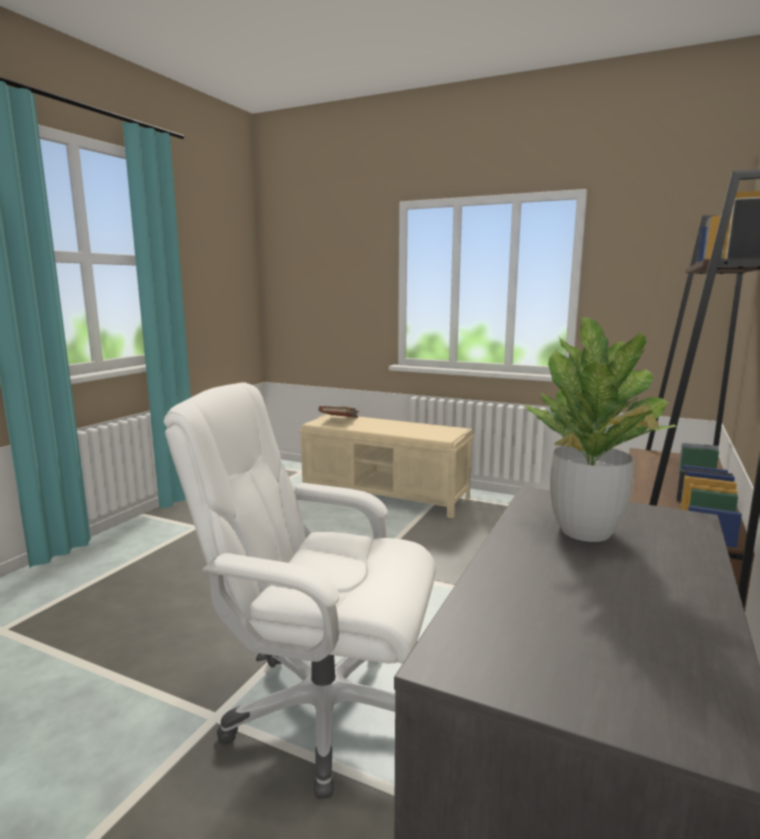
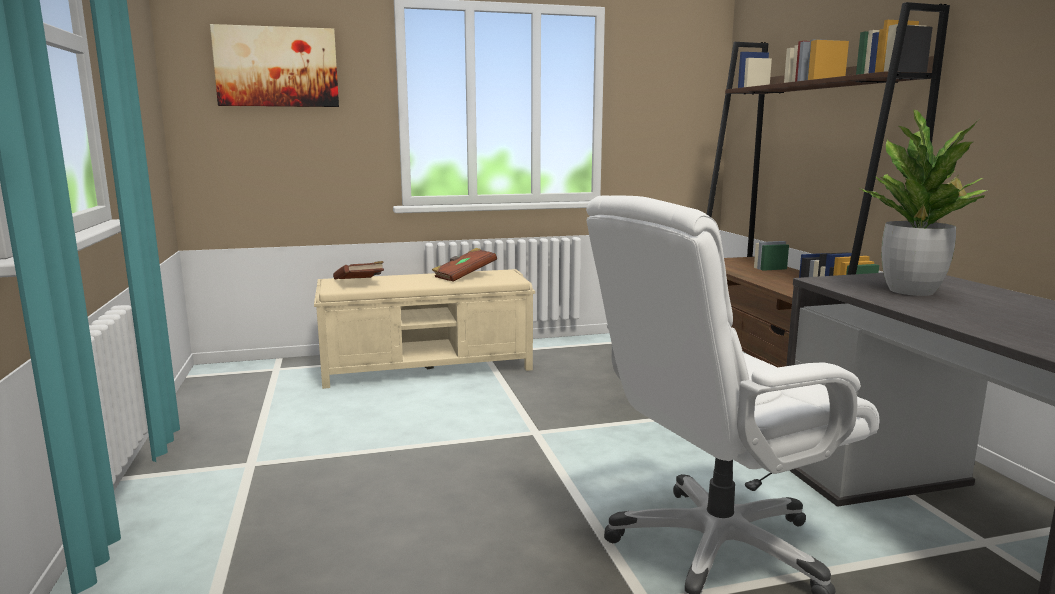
camera: 40 degrees left, 0 degrees up
(322, 260) = (277, 67): none -> picture
(416, 428) = (464, 276): none -> brown book

